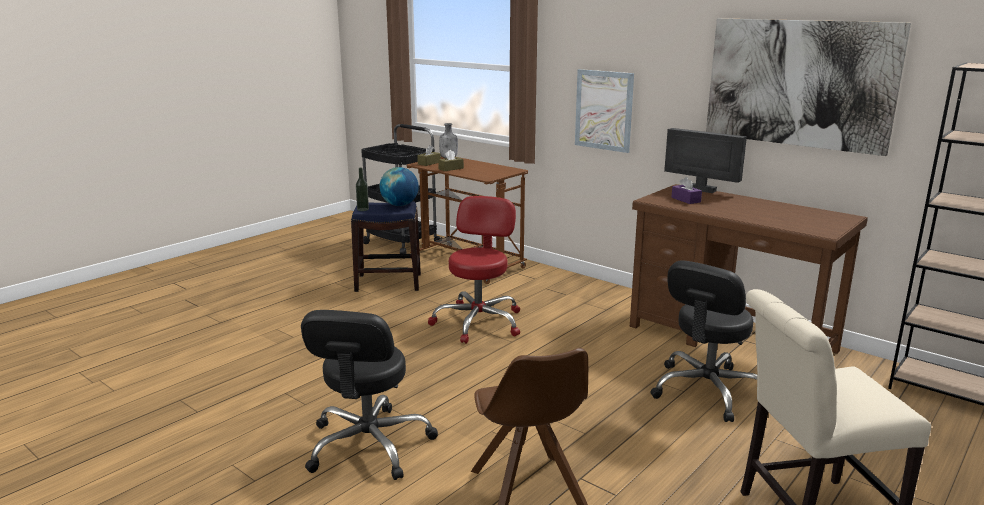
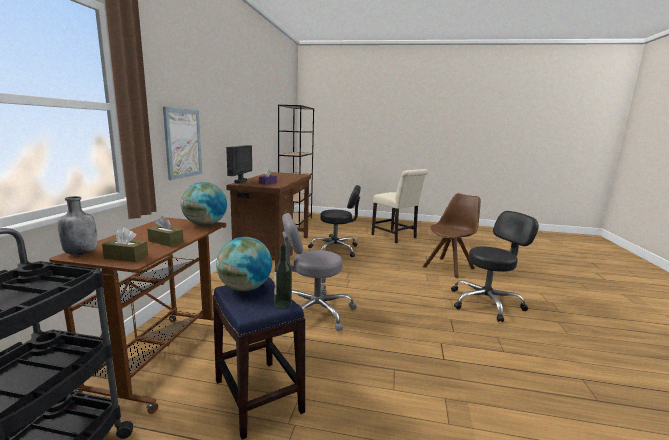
camera: 120 degrees left, 5 degrees down
(479, 321) = (313, 312): red office chair -> grey office chair
(488, 176) = (205, 224): none -> globe
(799, 83) = (249, 114): picture -> none

